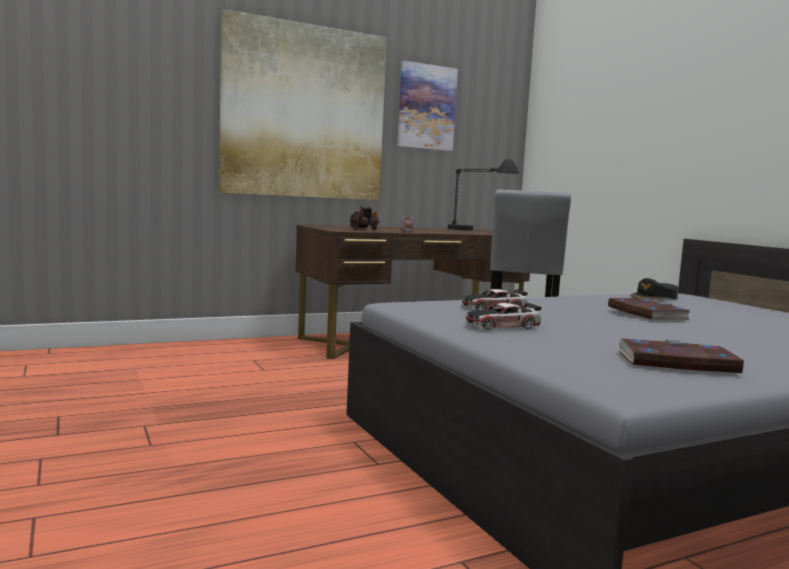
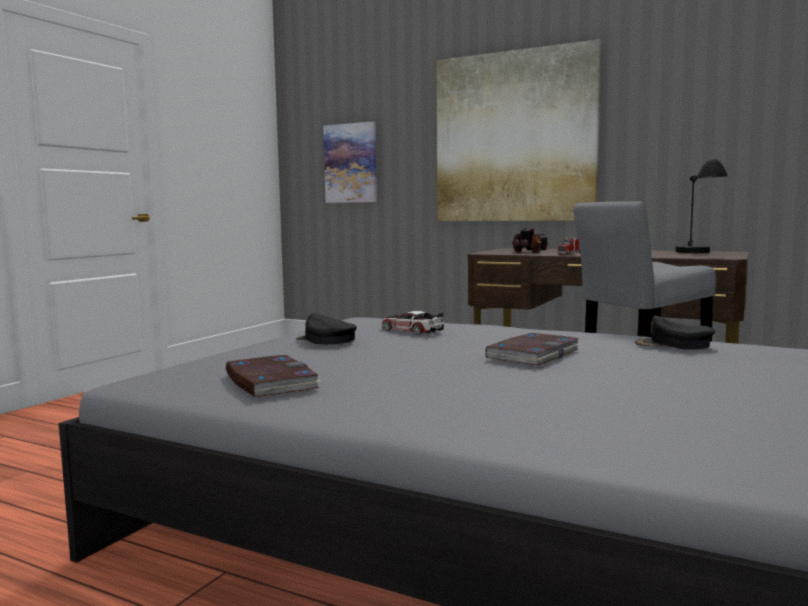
camera: 55 degrees right, 0 degrees up
(426, 107) = (661, 106): picture -> picture (351, 163)
(502, 325) = (326, 340): toy car -> black cap

